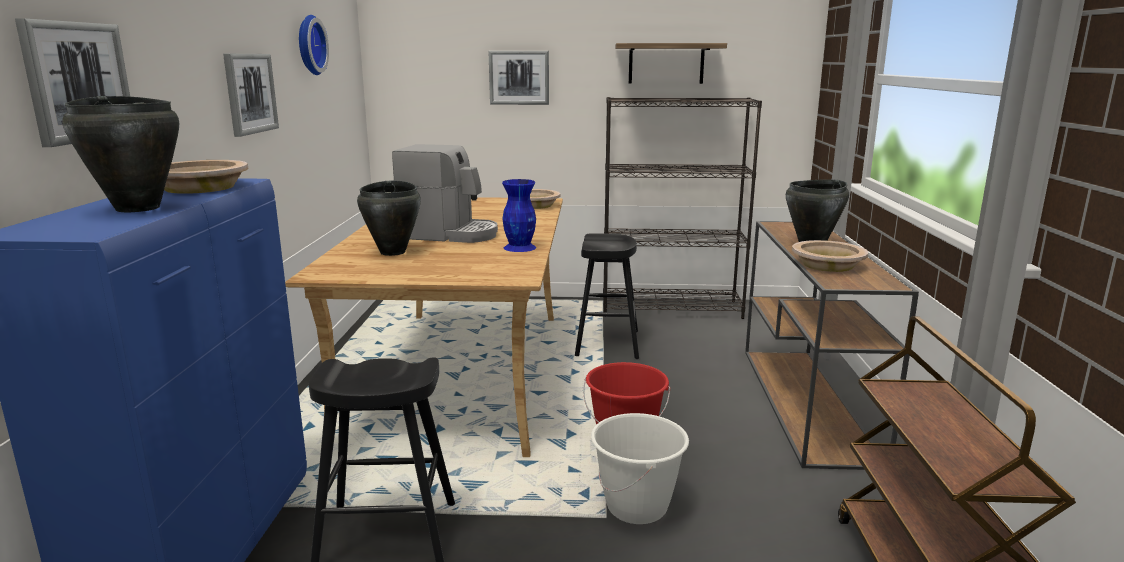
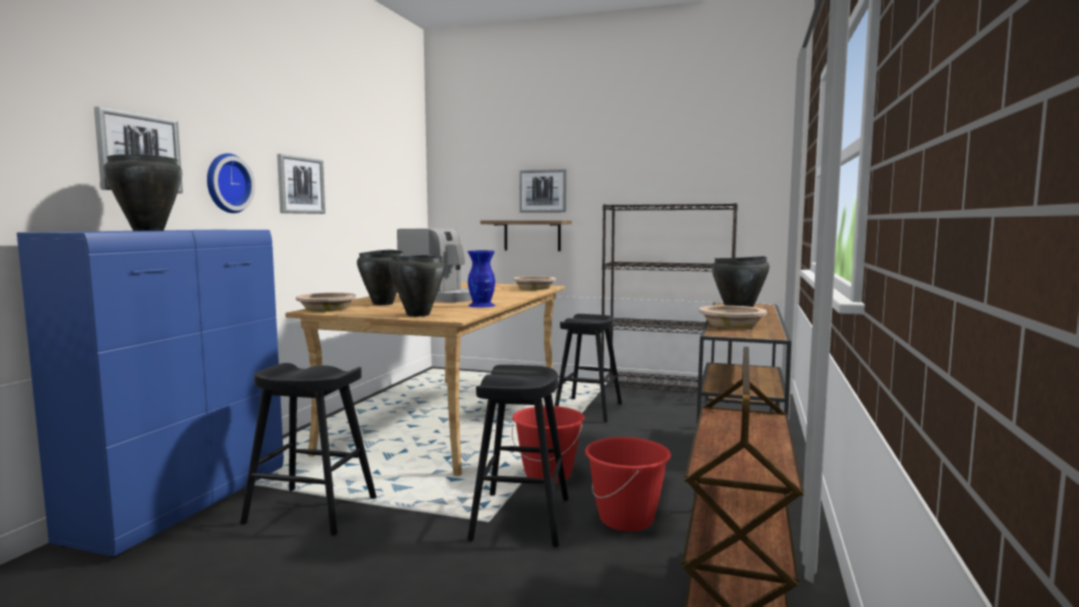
camera: 15 degrees right, 10 degrees down
(200, 188) = (212, 229): beige bowl -> beige bowl (326, 309)
(308, 45) = (367, 160): wall clock -> wall clock (226, 183)
(468, 274) = (417, 315): none -> black cooking pot
(637, 507) = (521, 518): white bucket -> black stool
(666, 63) = (663, 177): shelf -> shelf (532, 235)
(745, 490) = (626, 519): none -> red bucket

